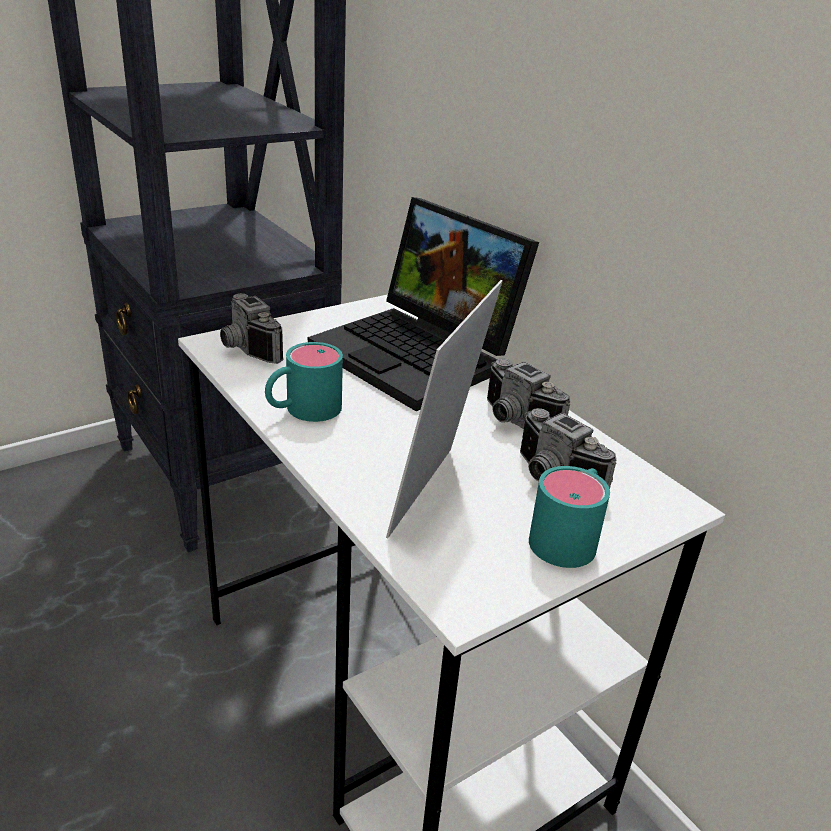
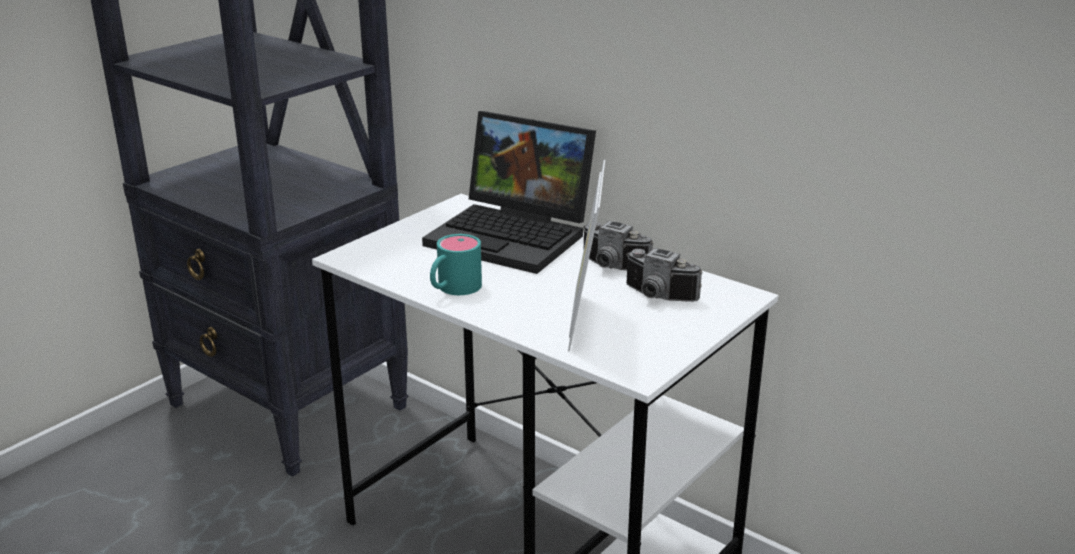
camera: 15 degrees left, 5 degrees down
(245, 349) = (374, 257): camera -> none
(569, 536) = (685, 326): turquoise mug -> none

